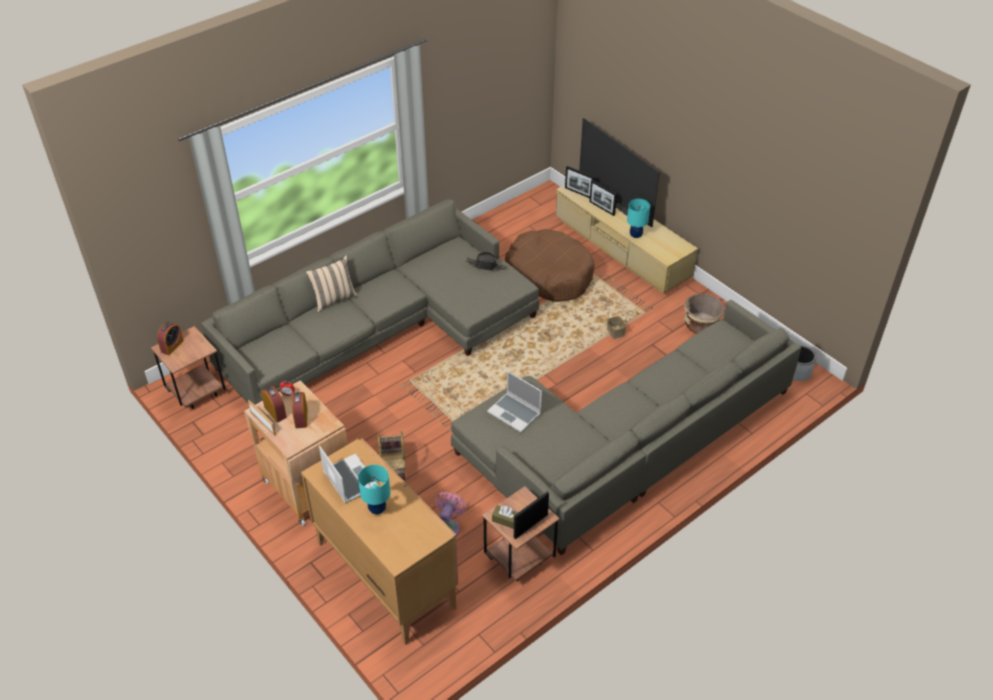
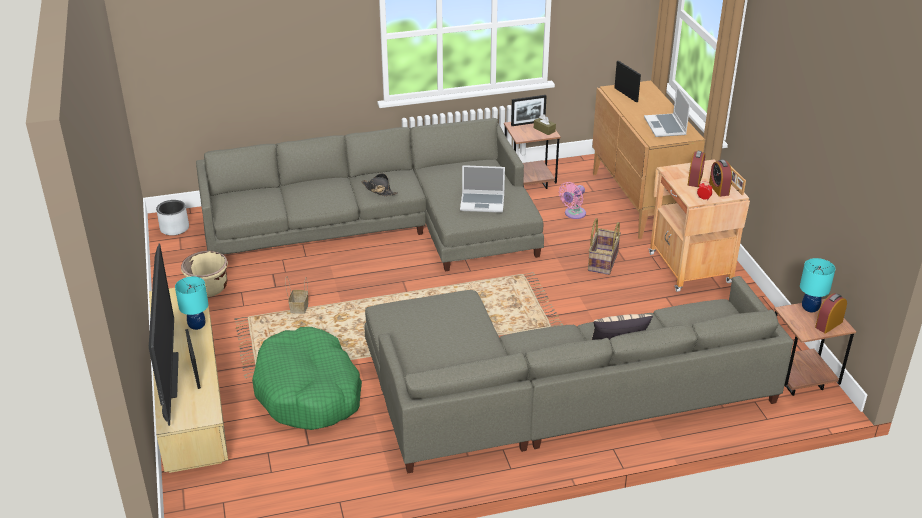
camera: 155 degrees left, 10 degrees down
(378, 508) = (648, 109): turquoise table lamp -> turquoise table lamp (809, 309)
(486, 266) = (408, 338): black hat -> black hat (379, 190)
(515, 413) = (483, 203): laptop -> laptop turned 120 degrees clockwise
(549, 275) = (309, 392): brown dog bed -> green dog bed
(578, 193) = (199, 406): picture frame -> picture frame (626, 94)

